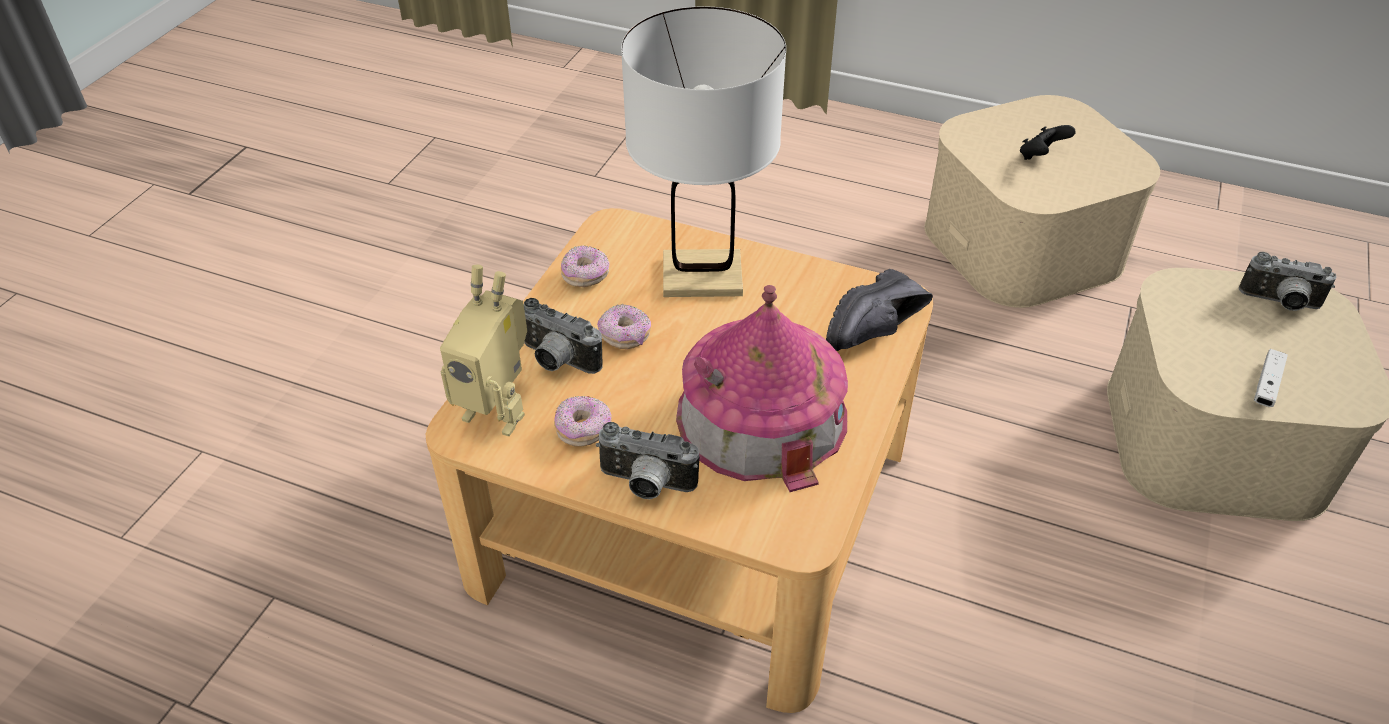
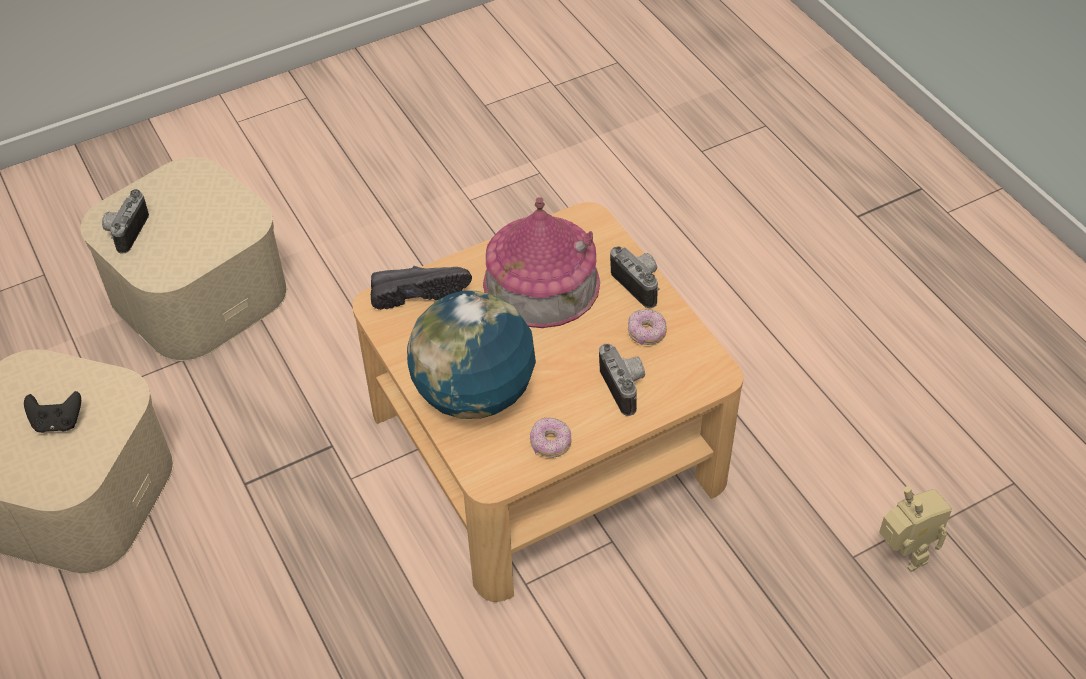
camera: 140 degrees left, 5 degrees up
(498, 410) = (686, 374): toy robot -> toy robot (902, 556)
(625, 336) = (568, 379): donut -> none
(702, 276) = (474, 395): white table lamp -> globe
(1267, 385) = (218, 202): white game controller -> none
(1280, 303) = (126, 231): camera -> camera turned 135 degrees counterclockwise

